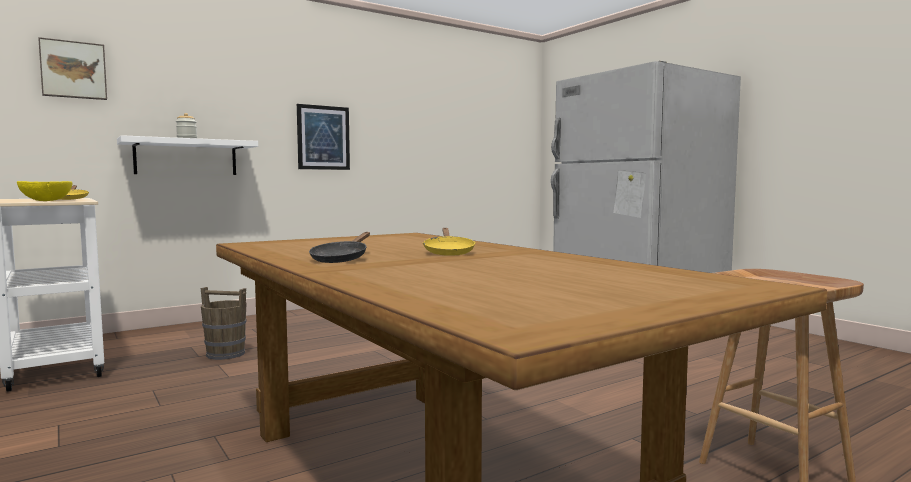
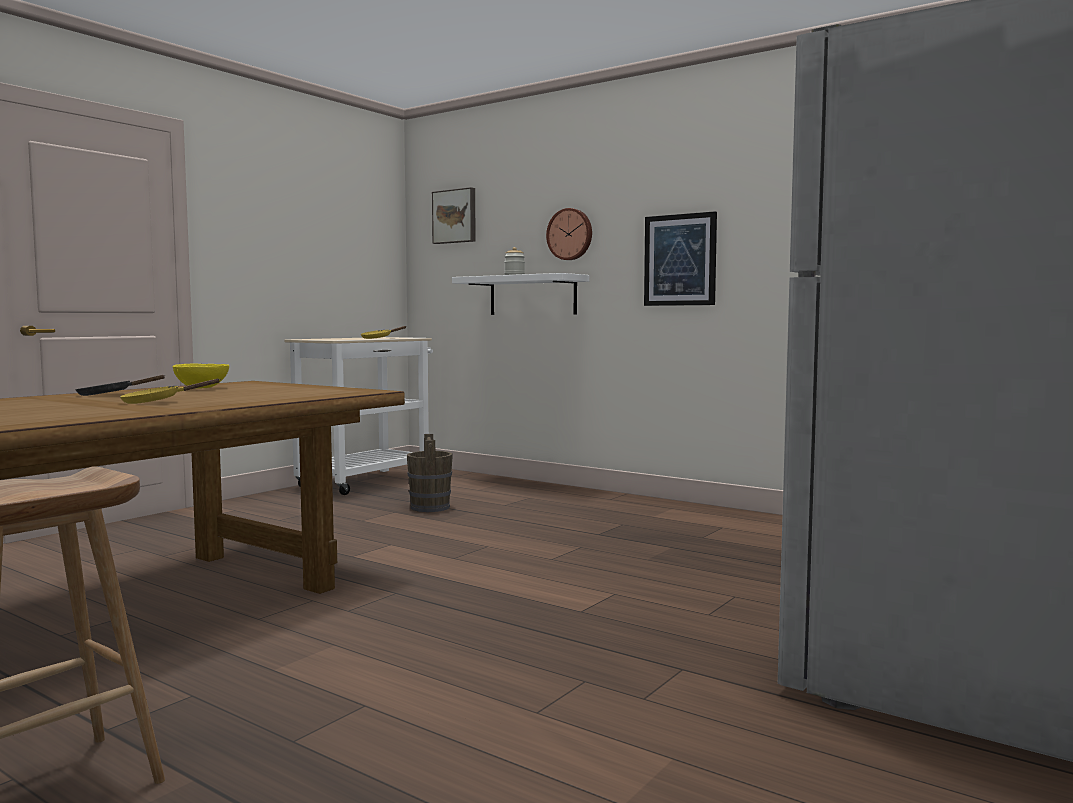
camera: 70 degrees right, 0 degrees up
(47, 201) = (328, 339): yellow bowl -> yellow bowl (201, 388)
(226, 108) = (570, 234): none -> wall clock

